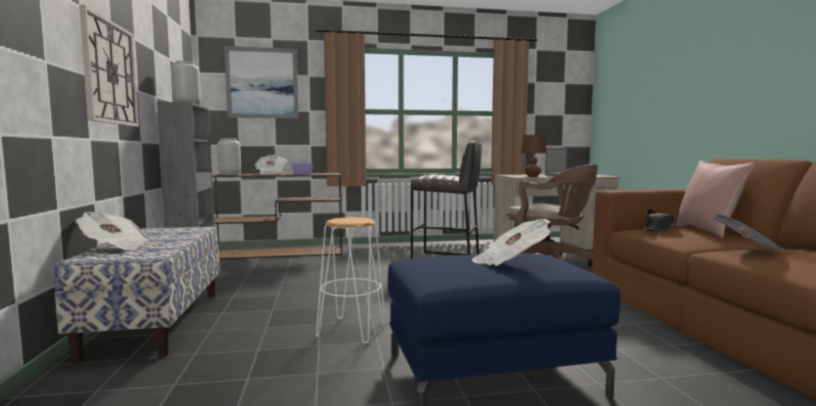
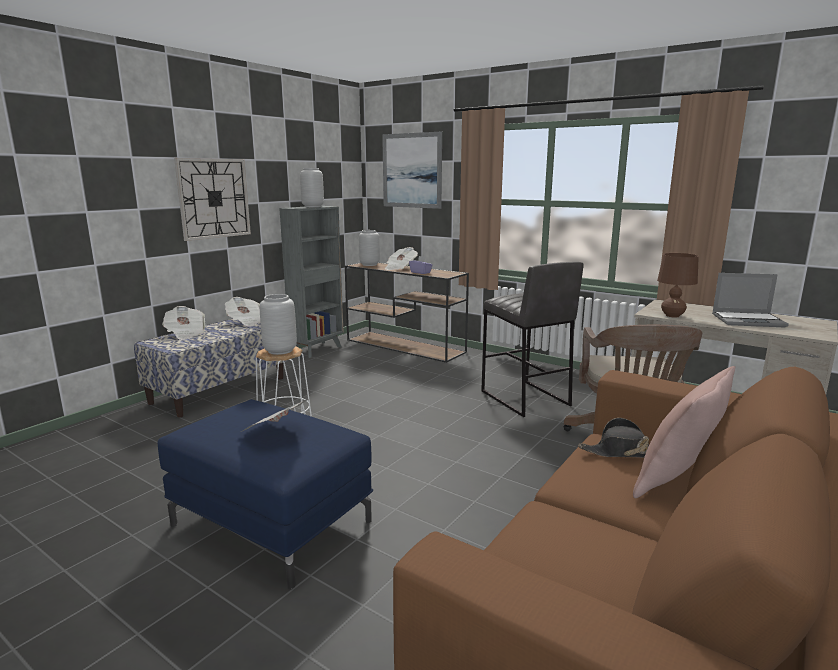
camera: 45 degrees right, 10 degrees up
(353, 219) = (281, 351): none -> grey vase
(748, 250) = (567, 526): newspaper -> newspaper (246, 322)

